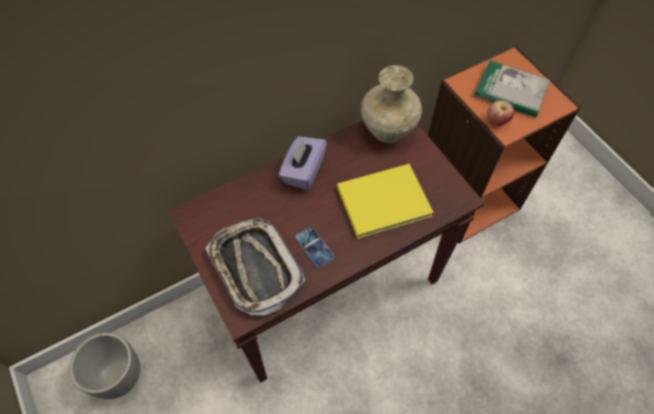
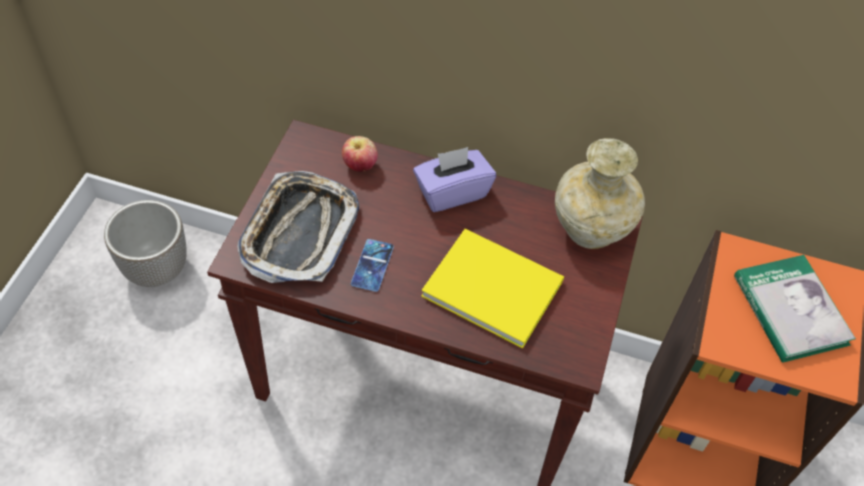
camera: 45 degrees right, 5 degrees down
(497, 121) = (725, 324): apple -> apple (360, 165)

